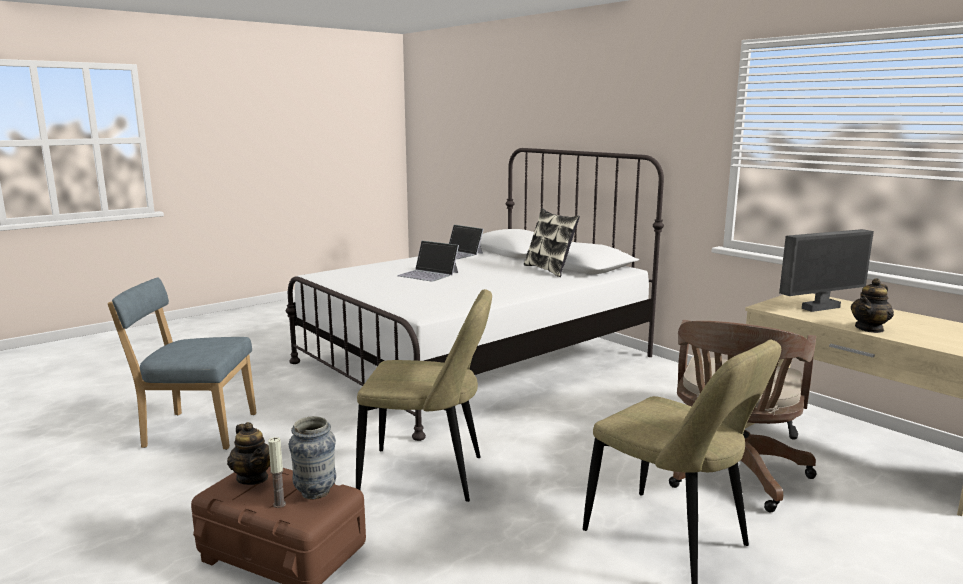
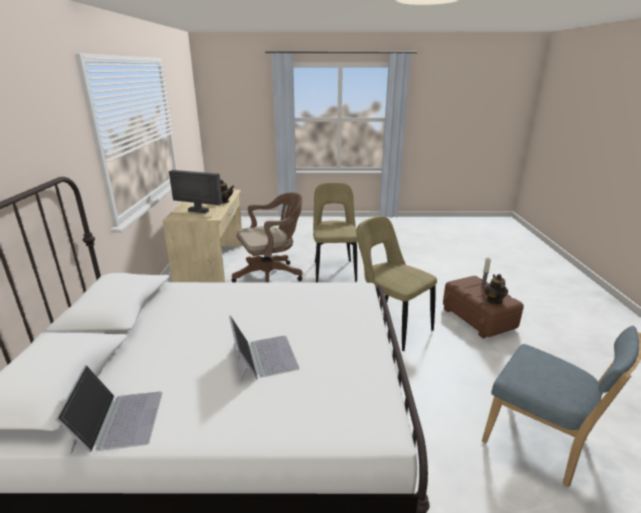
camera: 140 degrees left, 10 degrees up
(315, 492) = (466, 285): vase -> none
(549, 270) = (156, 313): pillow -> none

